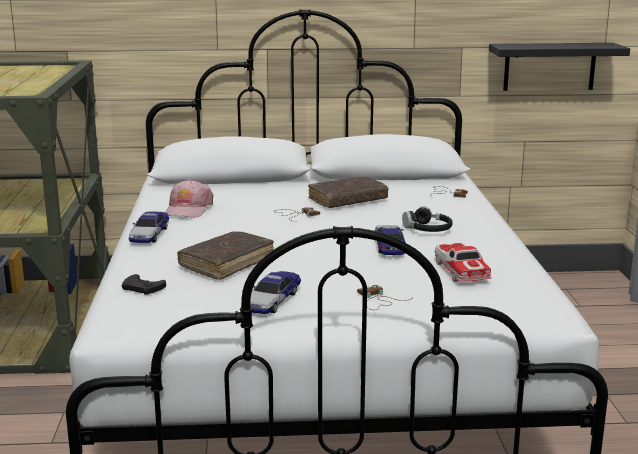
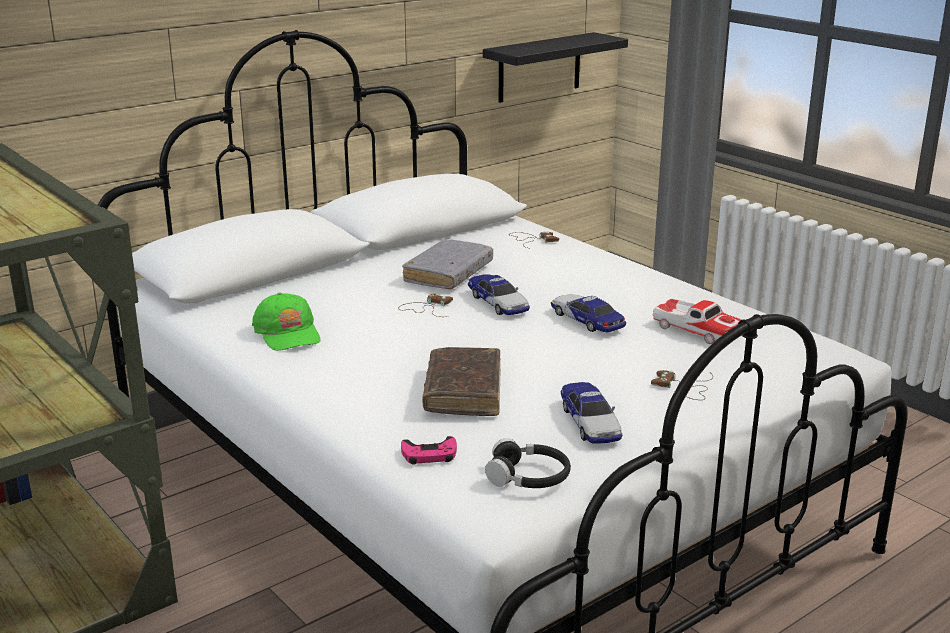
camera: 35 degrees left, 5 degrees up
(142, 288) = (429, 455): black game controller -> pink game controller
(149, 234) = (304, 381): toy car -> toy car (498, 303)
(188, 209) = (288, 333): pink cap -> green cap
(347, 200) = (448, 274): brown book -> grey book
(427, 229) = (587, 289): black headphones -> black headphones (528, 477)

